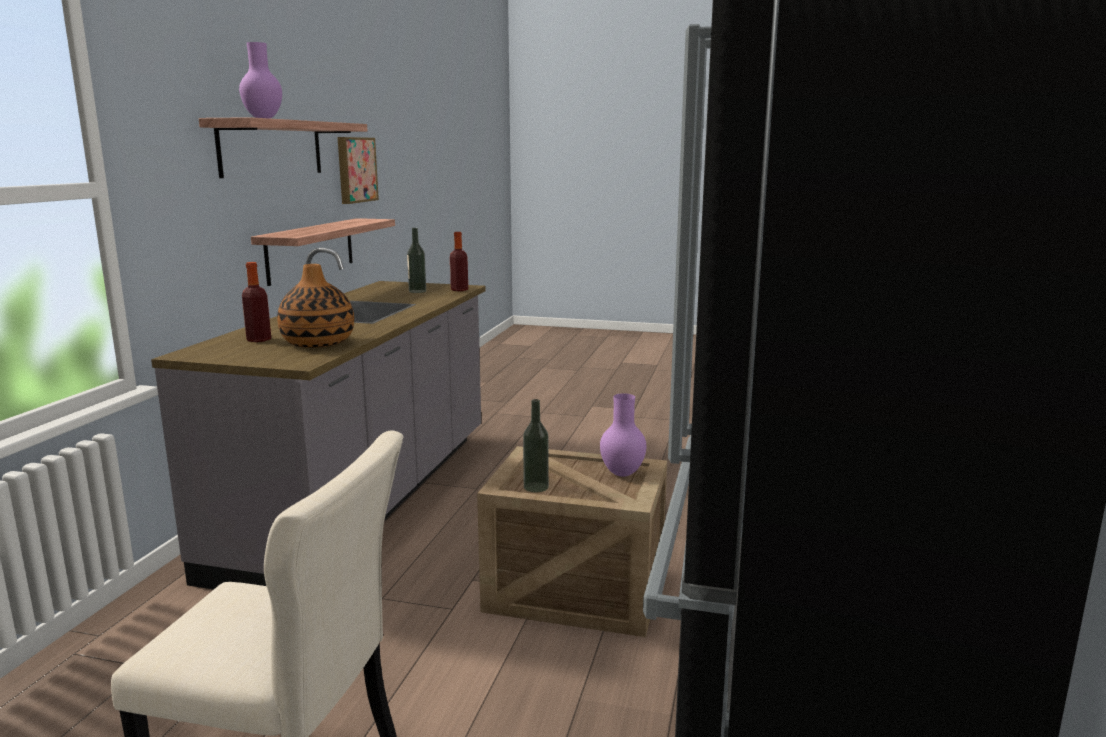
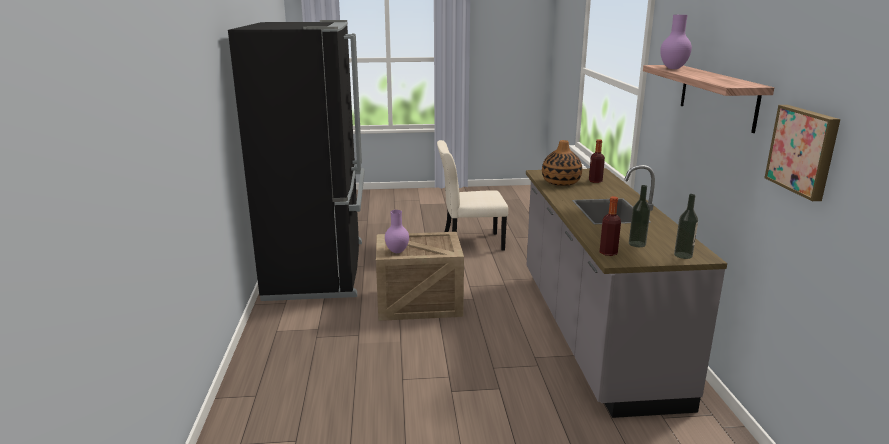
camera: 160 degrees right, 5 degrees up
(311, 250) = (727, 197): shelf -> none
(536, 487) = (434, 240): bottle -> bottle (683, 255)

